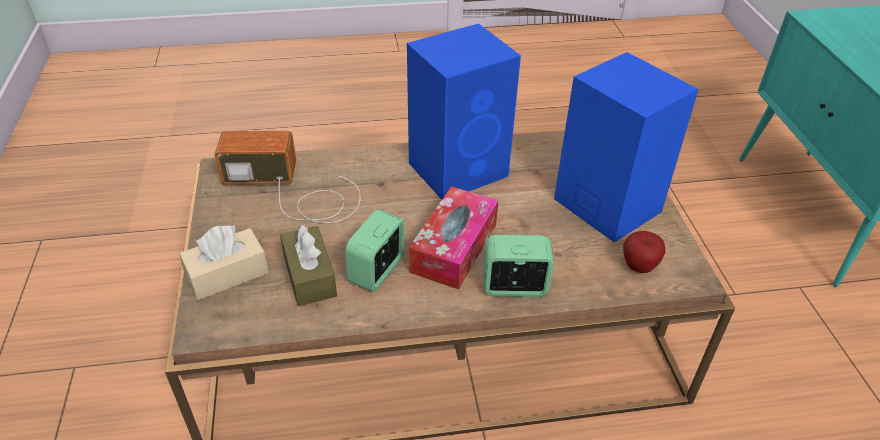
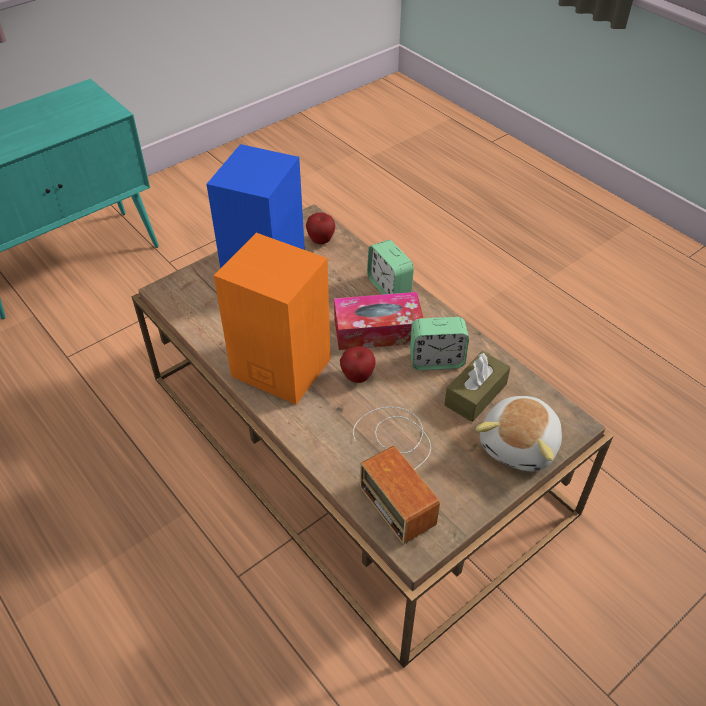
camera: 120 degrees left, 5 degrees up
(227, 274) = (520, 445): beige tissue box -> plush toy
(406, 208) = (357, 377): none -> apple
(460, 169) = (279, 367): blue speaker -> orange speaker

